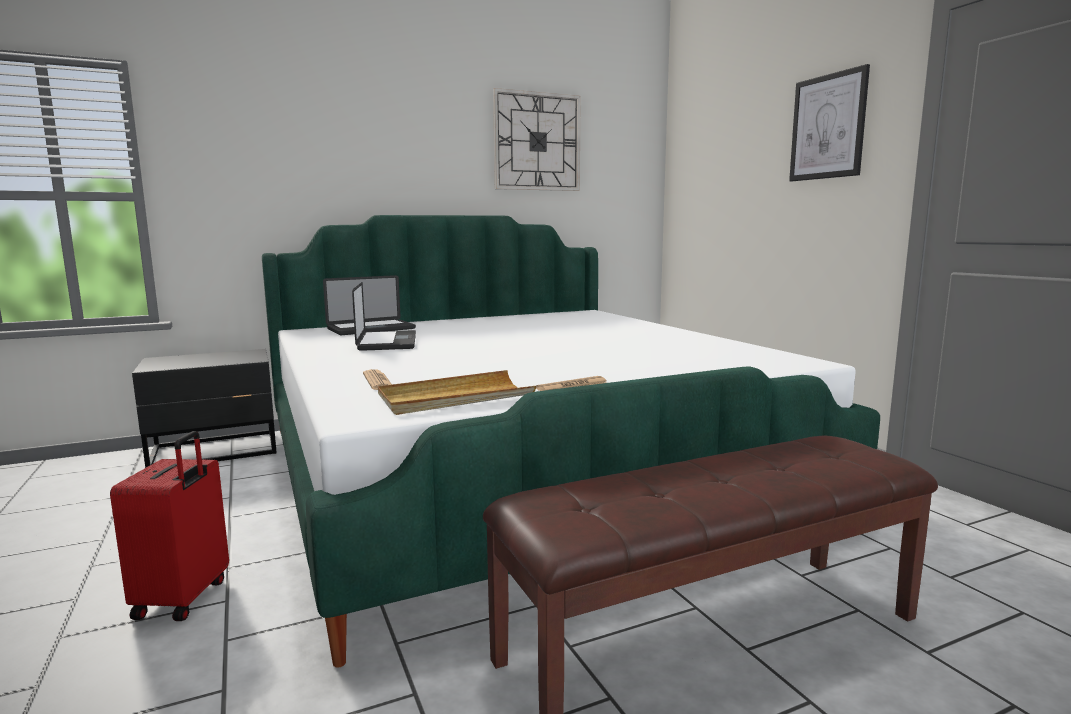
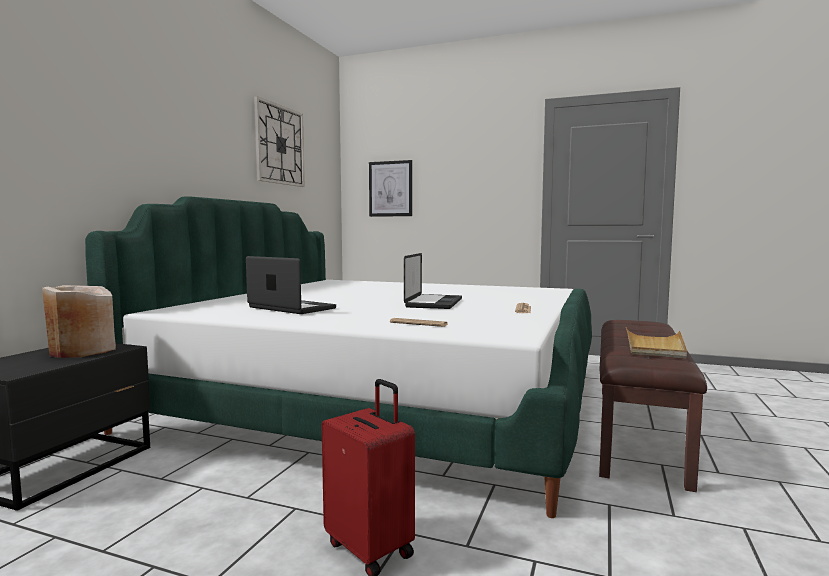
camera: 45 degrees left, 5 degrees down
(229, 358) = (82, 351): none -> beige vase
(371, 329) = (223, 303): laptop -> laptop (434, 303)
(455, 398) = (503, 322): beige tray -> beige tray (654, 346)
(828, 127) = (484, 159): picture -> picture (390, 189)

